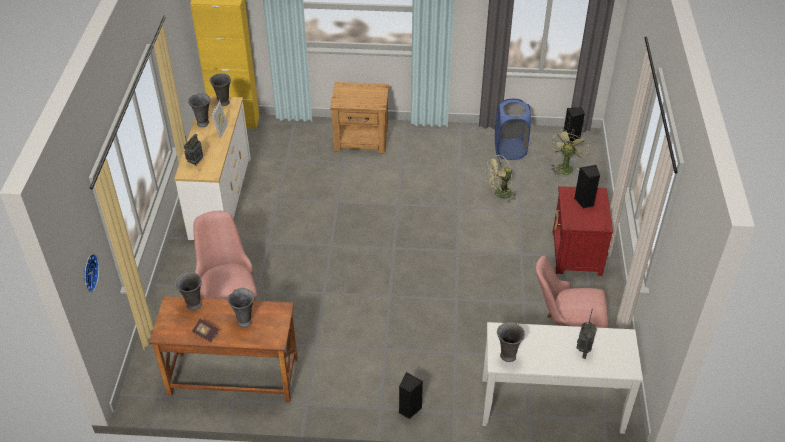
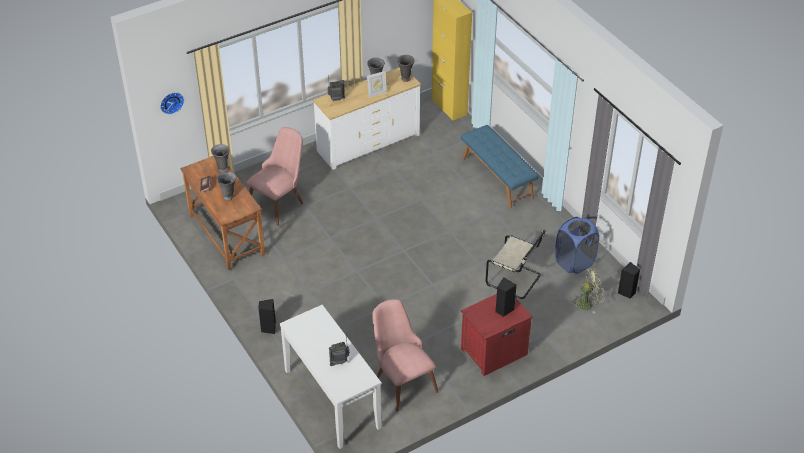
camera: 55 degrees right, 0 degrees up
(362, 140) = (498, 178): brown nightstand -> blue bench
(500, 195) = (515, 280): green fan -> beige chair
(507, 356) = (300, 326): grey vase -> none

